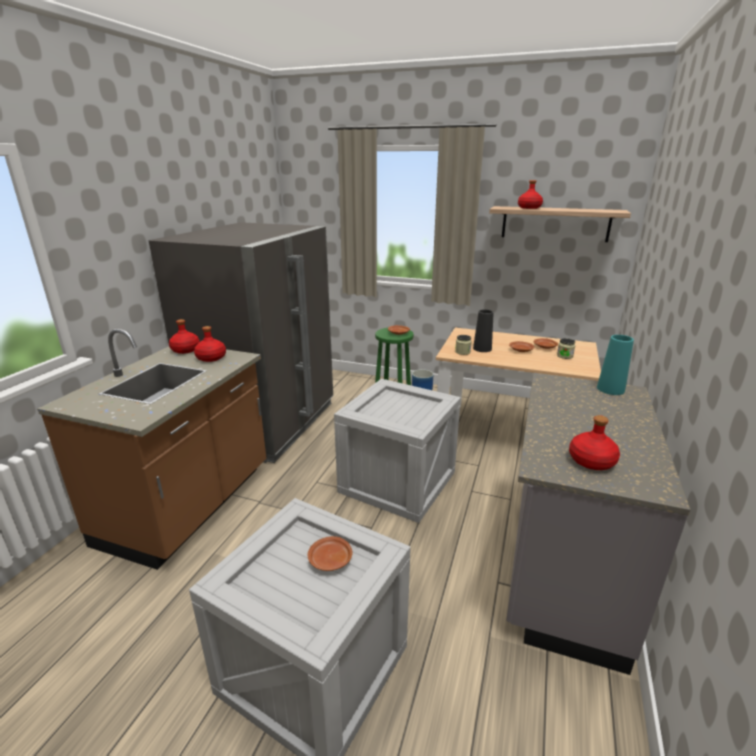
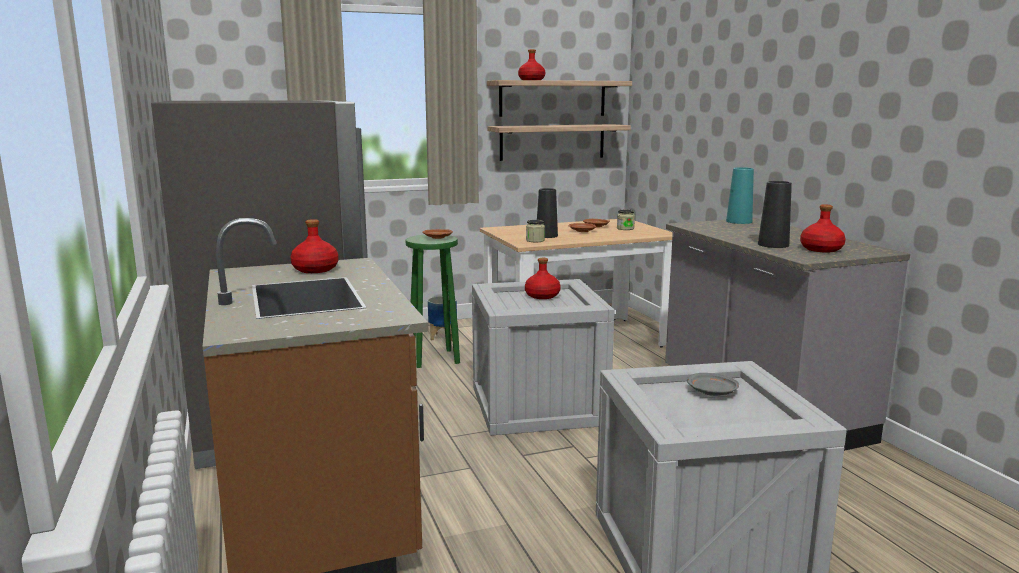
camera: 40 degrees left, 10 degrees down
(185, 350) = (251, 271): red bottle -> red bottle (542, 296)
(330, 560) = (712, 392): brown plate -> grey plate
(550, 262) = (552, 142): none -> shelf
(557, 435) = (773, 245): none -> black vase

